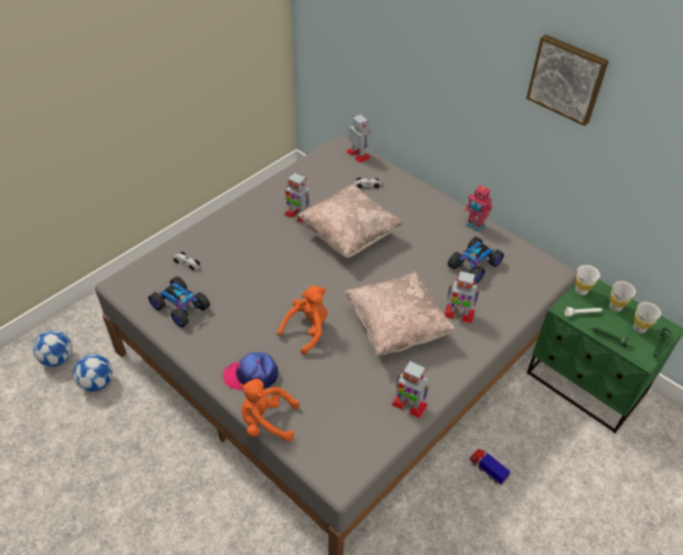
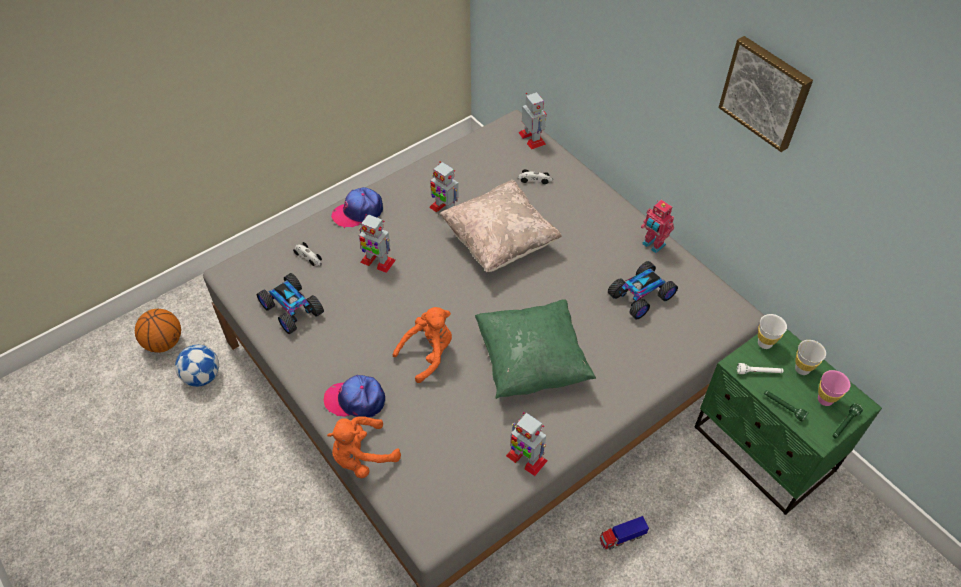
camera: 10 degrees right, 5 degrees up
(58, 359) = (164, 343): football -> basketball
(224, 224) = (358, 212): none -> cap
(266, 421) = (362, 457): orange plush toy -> orange plush toy turned 45 degrees counterclockwise
(396, 327) = (531, 362): beige pillow -> green pillow
(458, 313) = (608, 354): toy robot -> toy robot (377, 261)
(487, 470) = (622, 538): toy truck -> toy truck turned 75 degrees counterclockwise
(639, 328) = (825, 399): white cup -> pink cup

